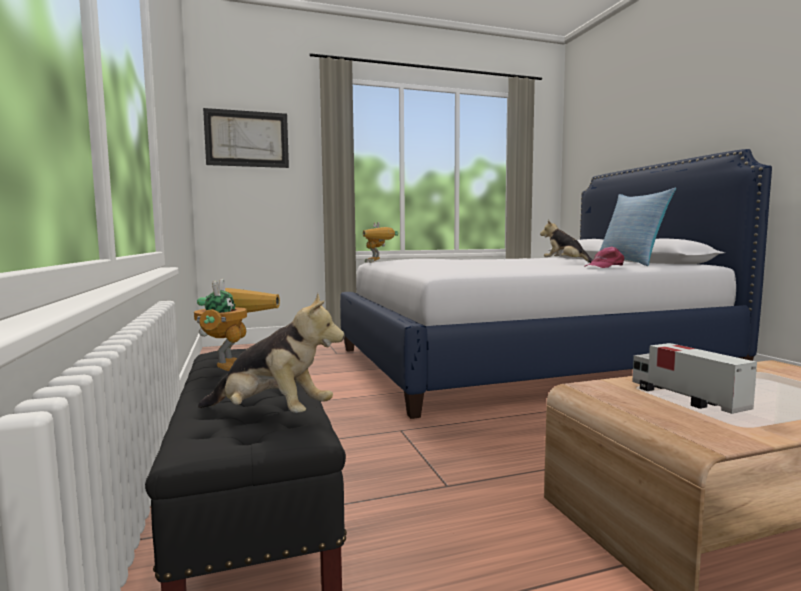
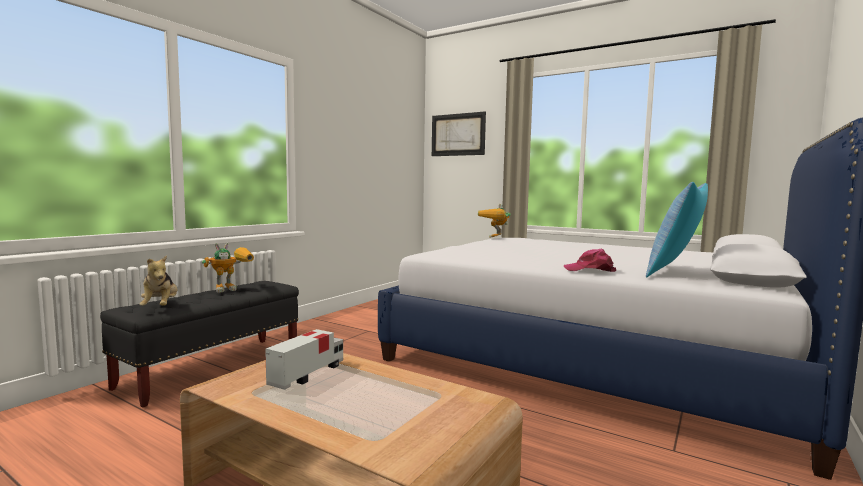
camera: 50 degrees right, 0 degrees up
(566, 263) = (618, 261): plush toy -> none

